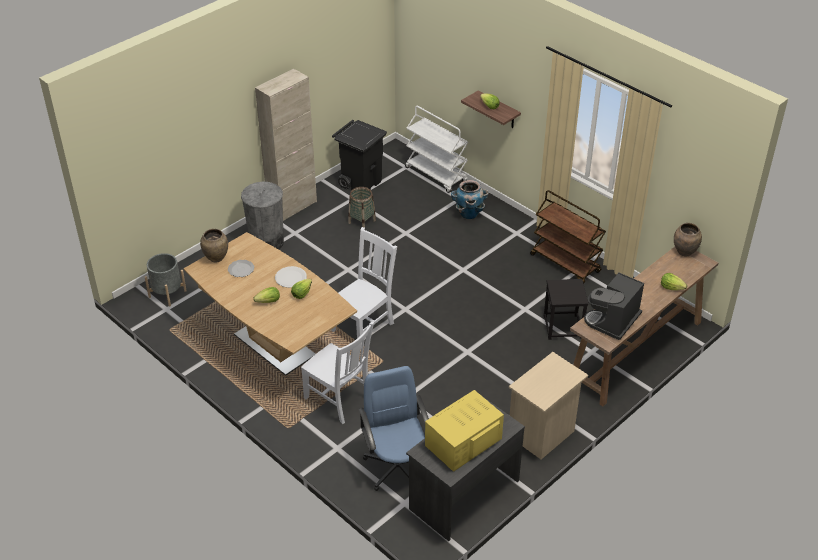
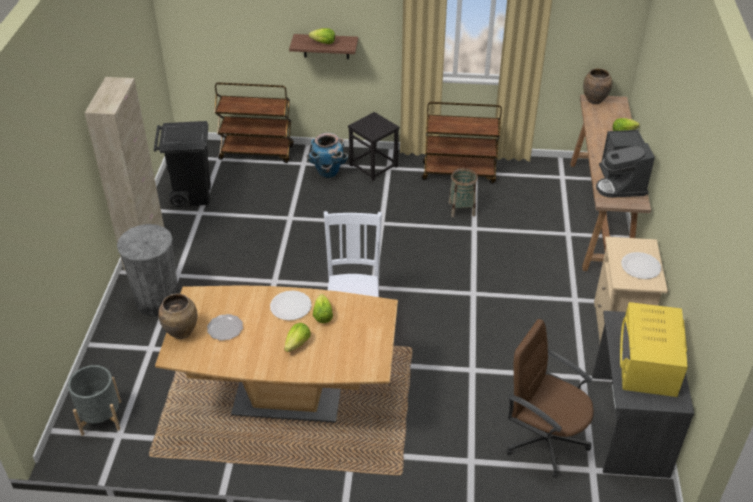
camera: 40 degrees left, 0 degrees up
(339, 400) = (416, 411): white chair -> none
(362, 221) = (235, 229): basket -> basket (461, 209)
(397, 466) = (544, 439): blue office chair -> brown office chair
(436, 175) = (257, 152): white cart -> brown cart
(548, 385) = (640, 267): none -> white plate
(563, 327) = (522, 226): black stool -> black stool (374, 166)

